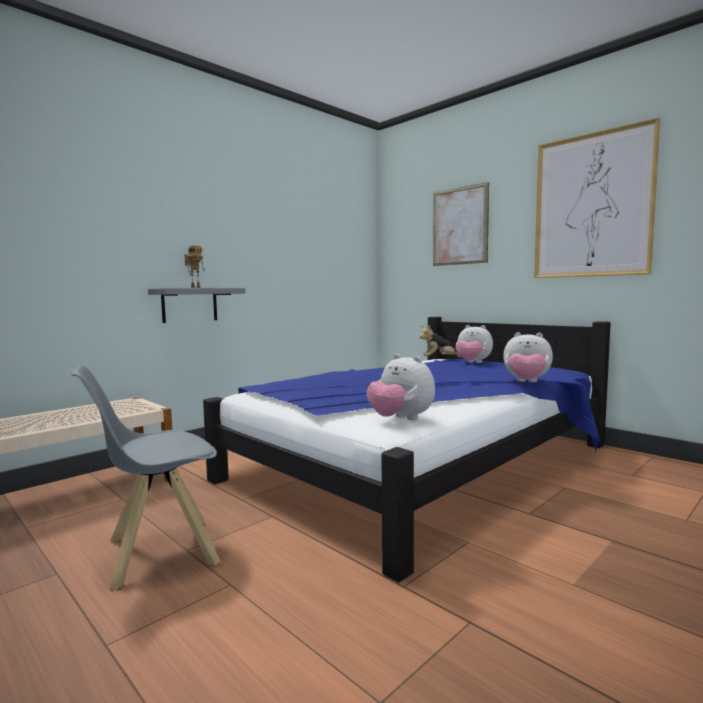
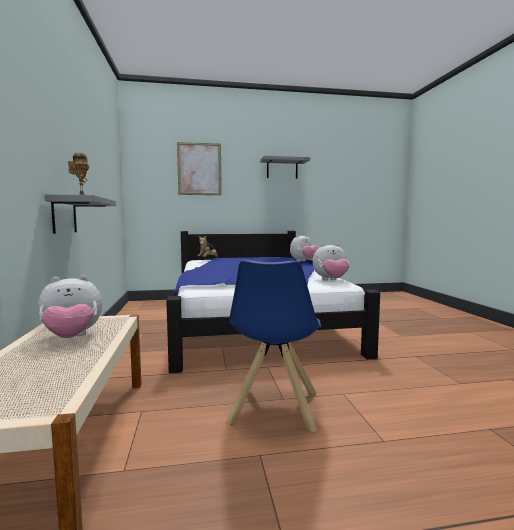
camera: 55 degrees left, 0 degrees up
(158, 552) = (273, 409): grey chair -> blue chair
(472, 363) = (234, 258): plush toy -> plush toy (72, 338)
(592, 206) = (282, 169): picture -> grey shelf

